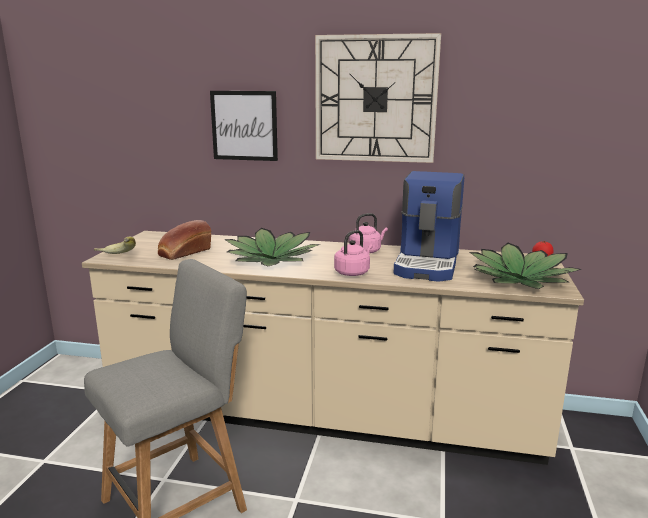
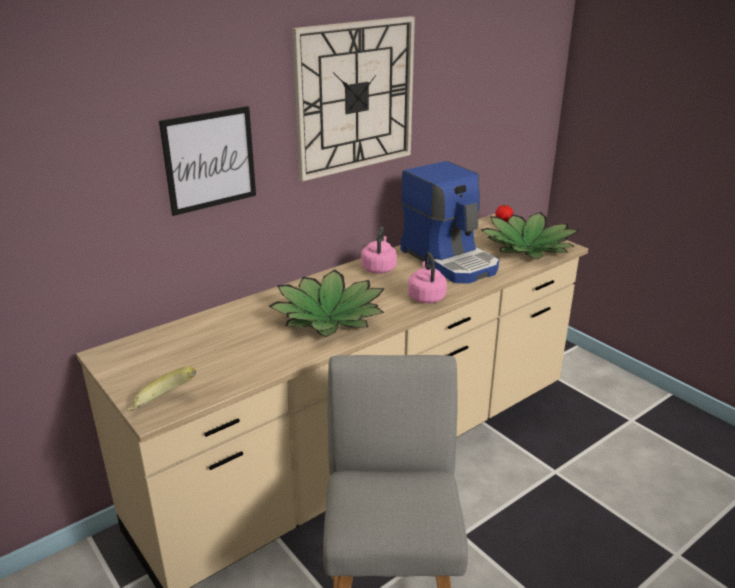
camera: 50 degrees left, 10 degrees up
(184, 252) = (224, 356): bread -> none

